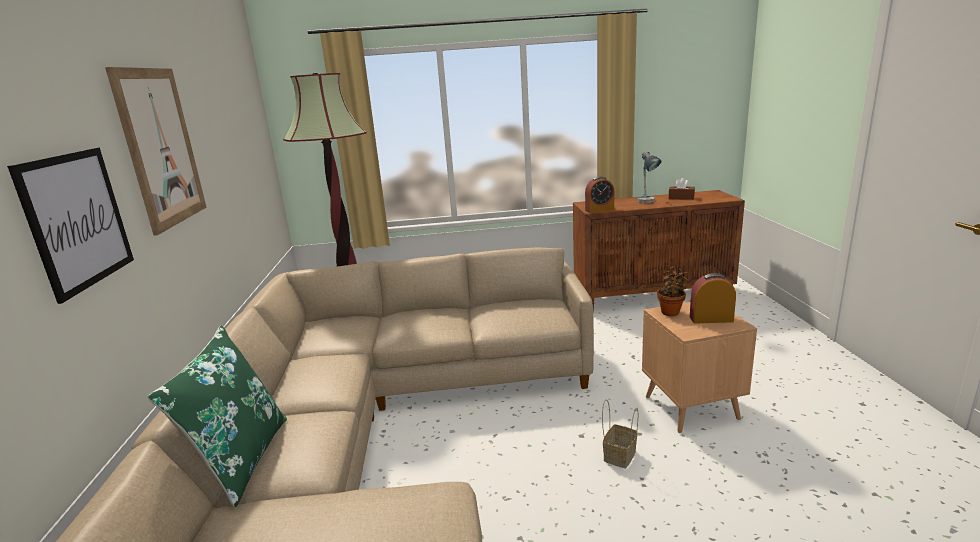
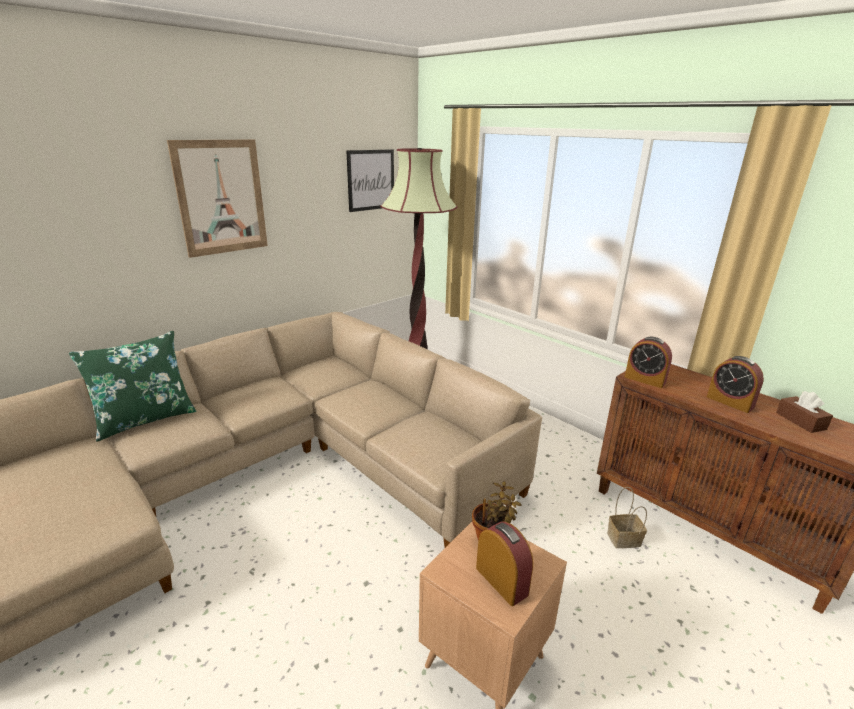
camera: 50 degrees right, 5 degrees up
(78, 220) = (103, 237): picture -> picture (371, 180)
(619, 455) = (353, 626): basket -> basket (624, 539)
(647, 202) = (730, 402): table lamp -> alarm clock

